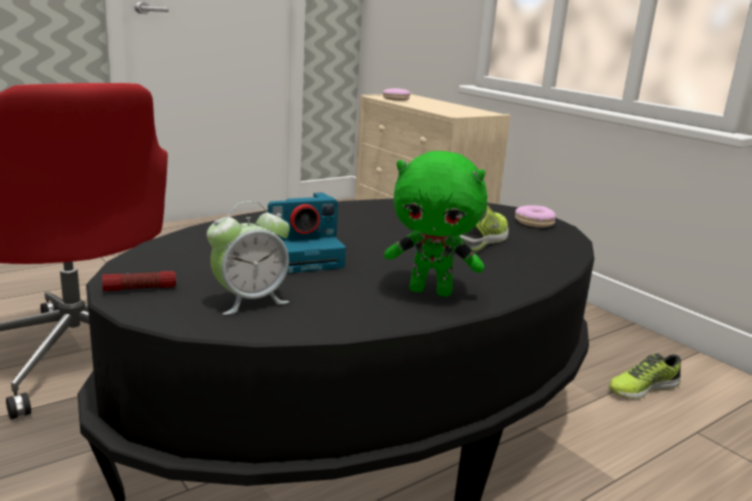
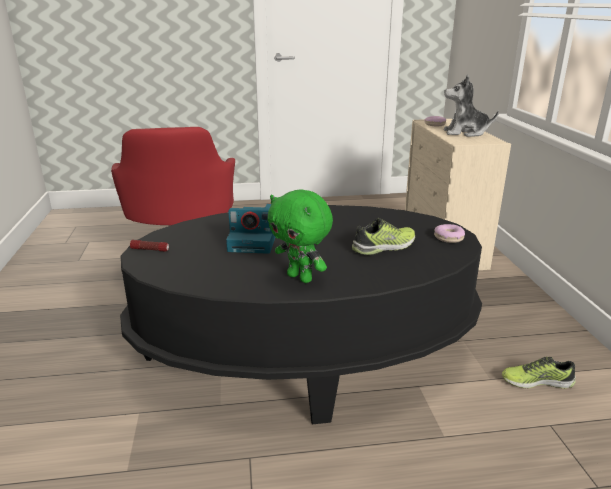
camera: 30 degrees right, 5 degrees up
(249, 301) = (193, 266): alarm clock -> none
(444, 106) = (465, 133): none -> plush toy

